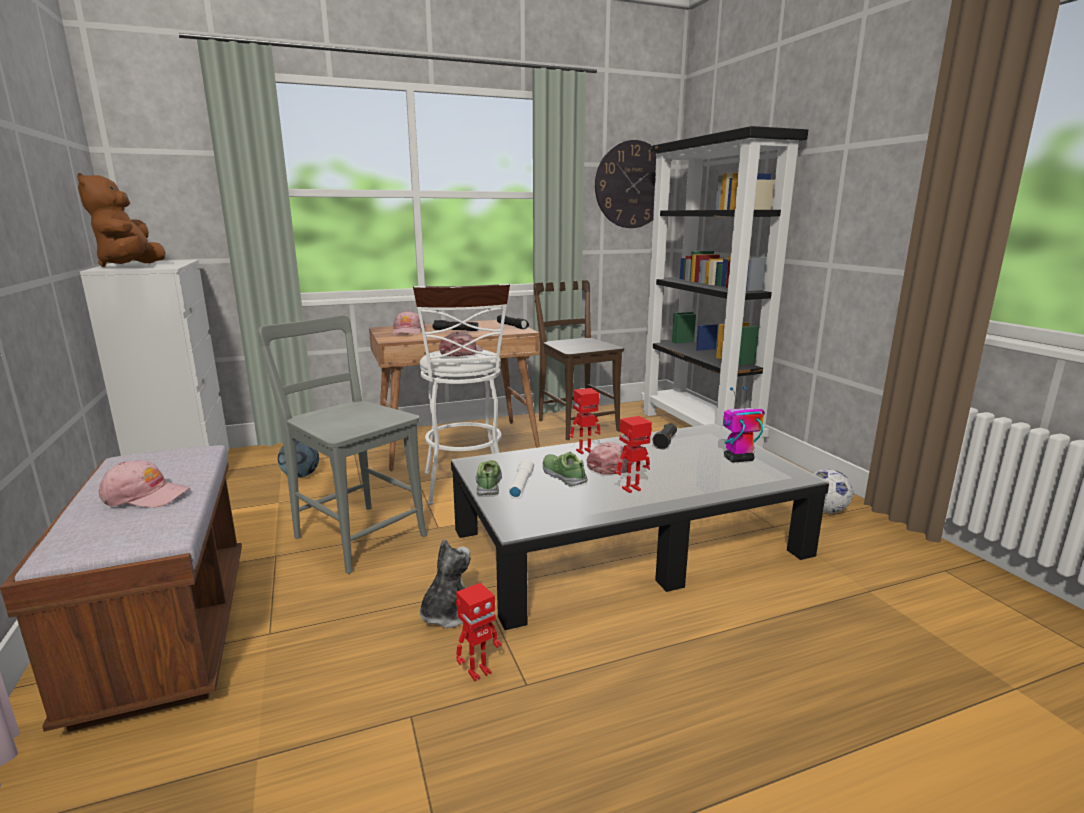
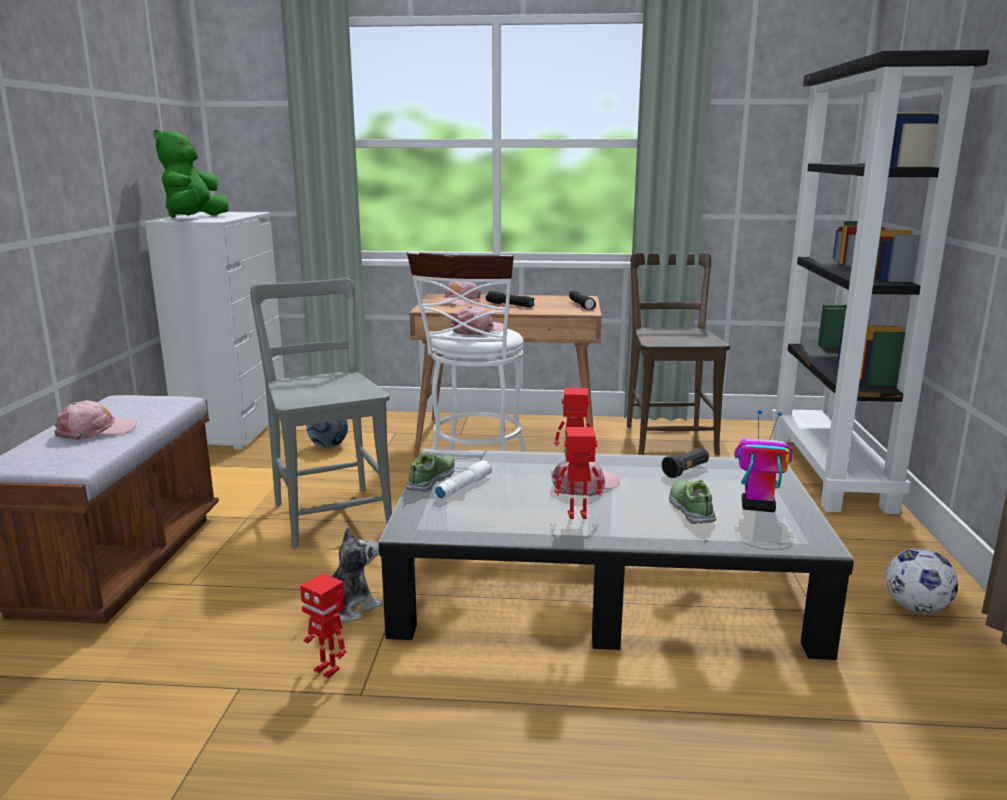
camera: 25 degrees right, 0 degrees up
(131, 266) = (194, 218): brown plush toy -> green plush toy
(145, 495) = (96, 431): pink cap -> pink cap turned 60 degrees counterclockwise
(478, 672) = (328, 669): toy robot -> toy robot turned 45 degrees clockwise
(563, 476) = (518, 486): shoe -> shoe (691, 509)
(632, 185) = (788, 127): wall clock -> none

